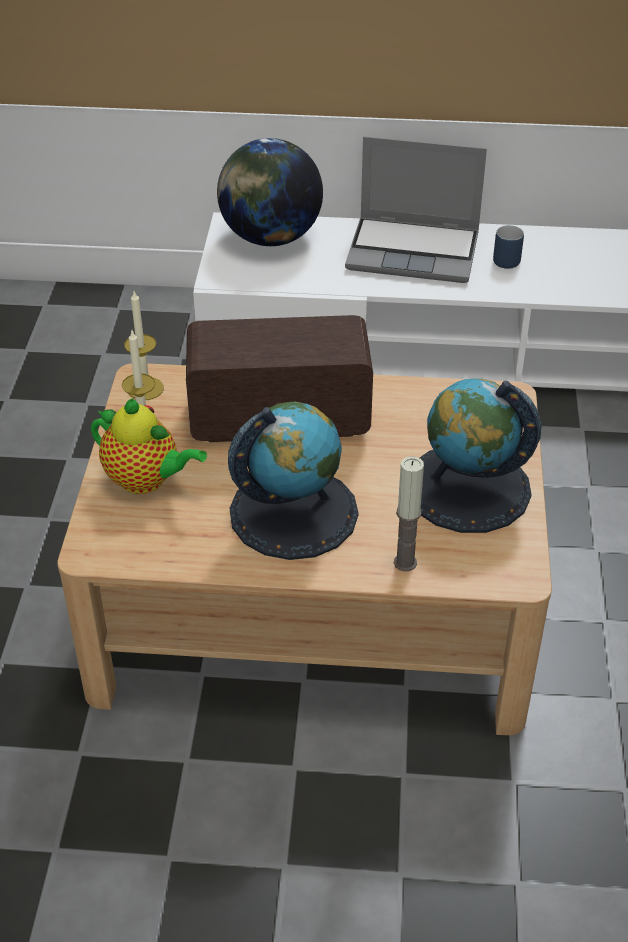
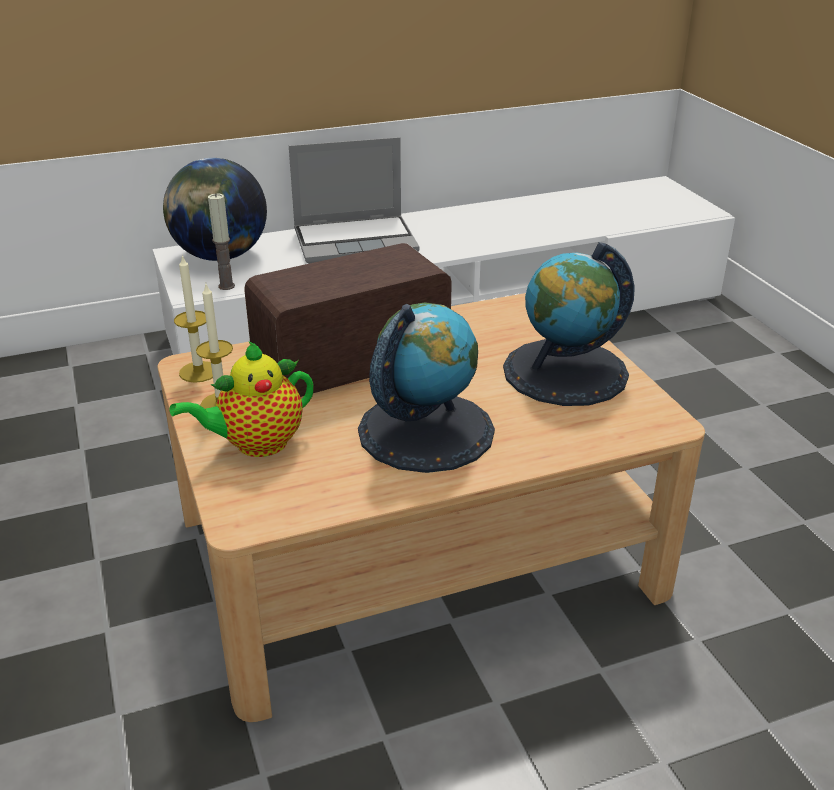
camera: 25 degrees left, 10 degrees down
(146, 480) = (256, 444): teapot -> teapot turned 150 degrees clockwise
(405, 562) = (562, 441): candle -> candle (226, 286)
(504, 258) = (434, 232): blue mug -> none

